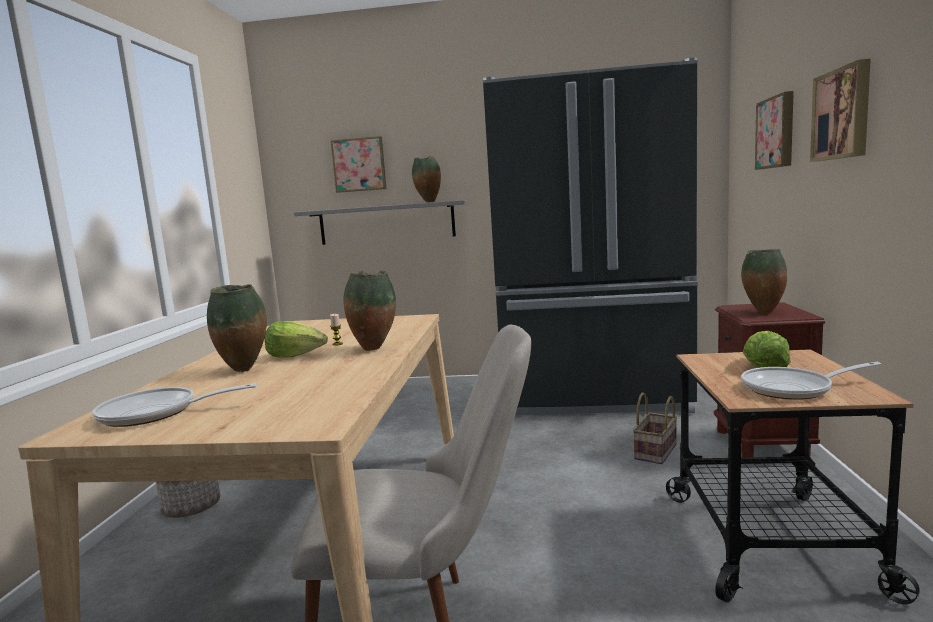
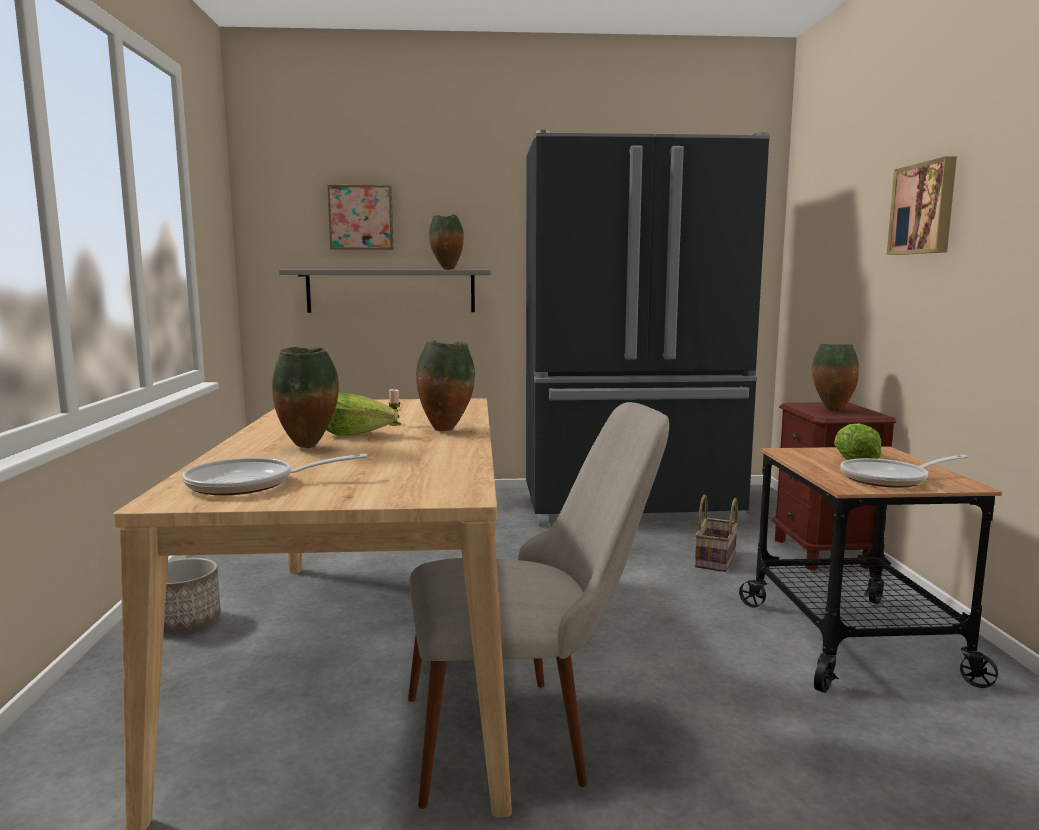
camera: 10 degrees left, 0 degrees up
(777, 132) = (846, 221): picture -> none

